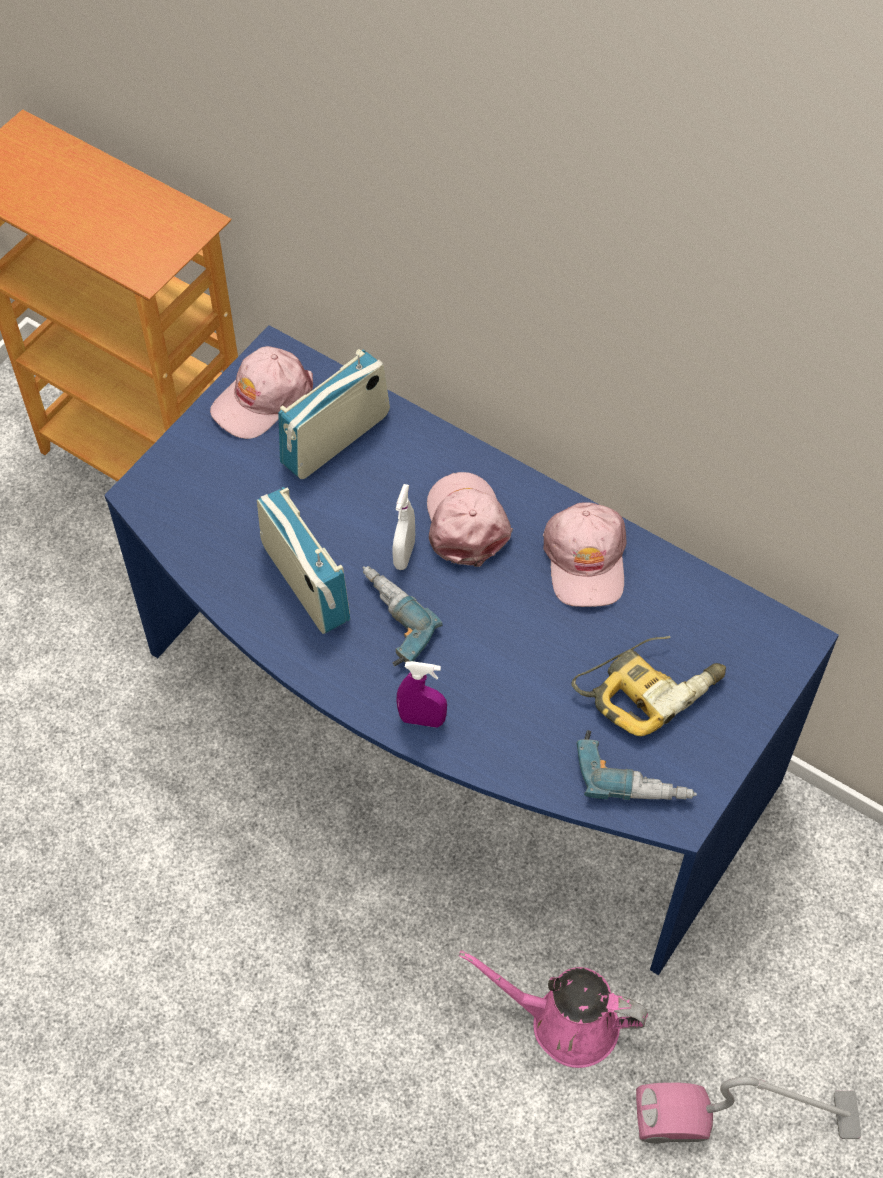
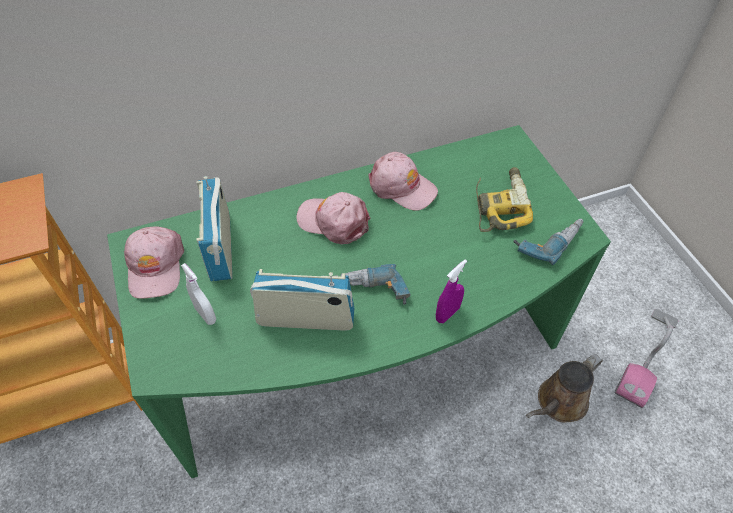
camera: 55 degrees left, 5 degrees down
(404, 555) = (329, 260): white spray bottle -> white spray bottle (206, 315)
(448, 730) = (363, 355): blue desk -> green desk
(565, 1022) = (559, 403): pink watering can -> brown watering can

